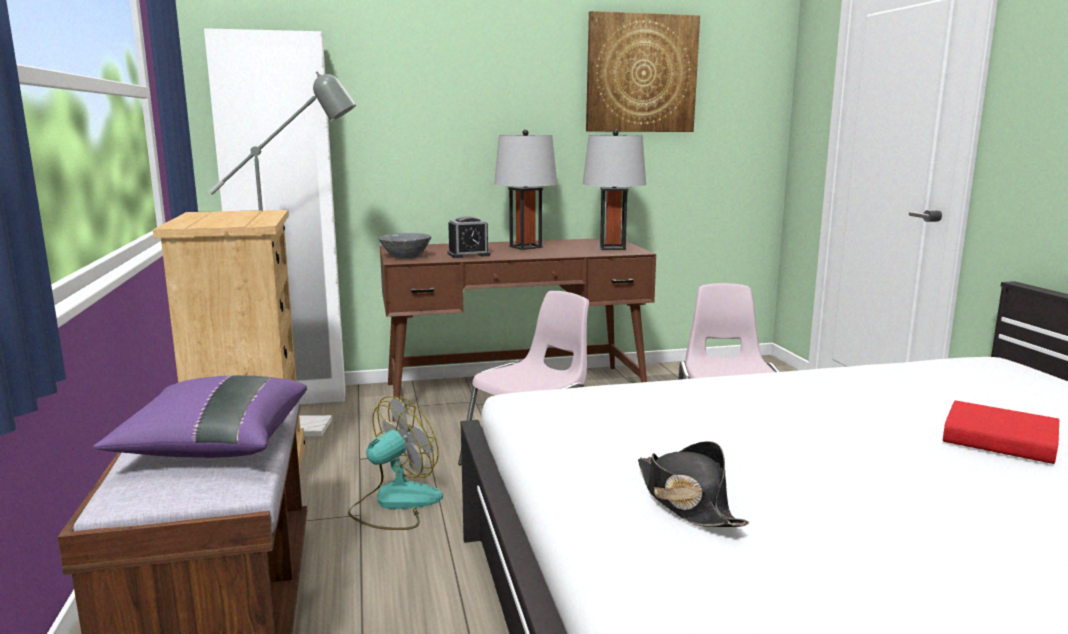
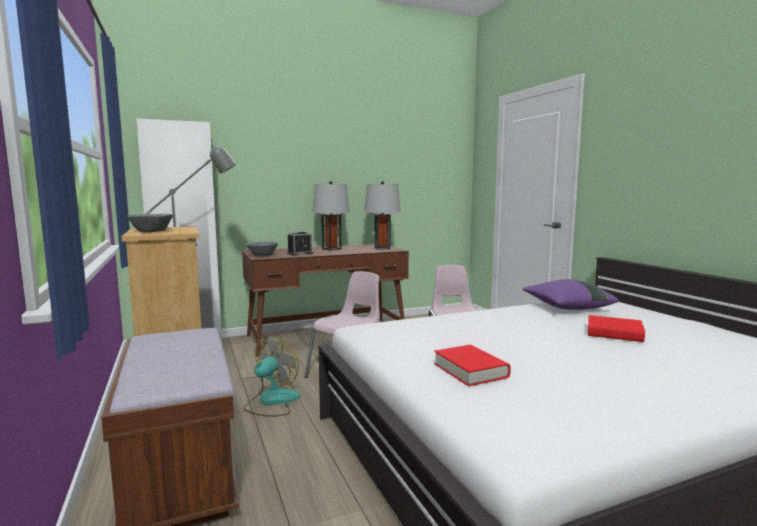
camera: 10 degrees left, 5 degrees down
(207, 220) = (151, 231): none -> grey bowl
(214, 445) = (182, 361): purple pillow -> purple pillow (567, 307)
(641, 74) = (392, 150): picture -> none
(686, 501) = (470, 370): black hat -> red book

